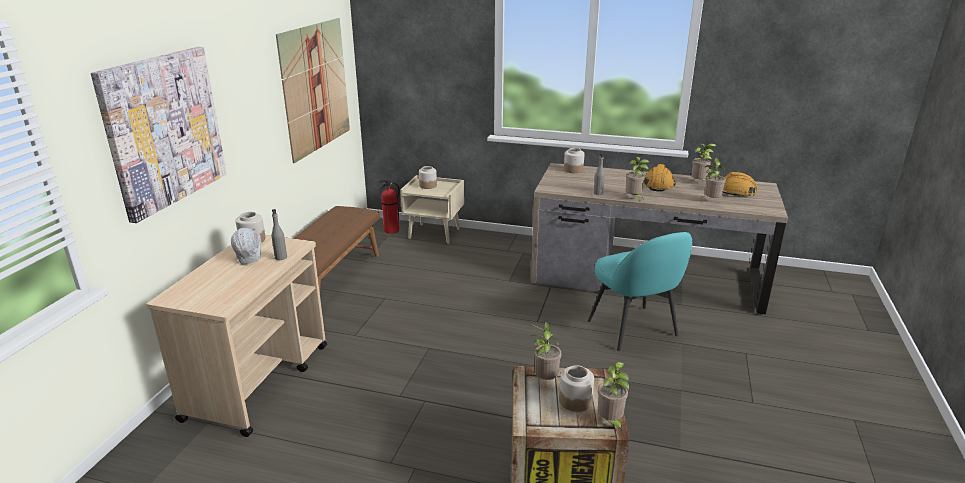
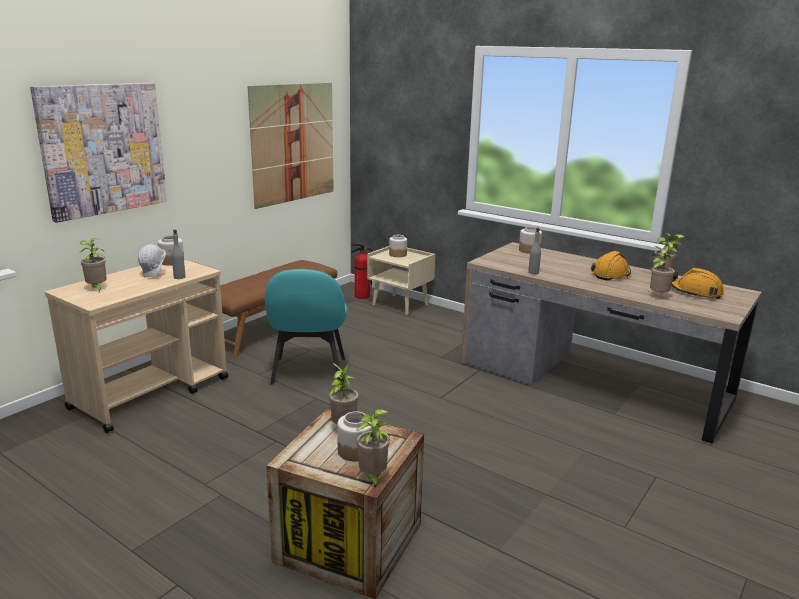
camera: 20 degrees right, 5 degrees down
(633, 329) = (538, 426): turquoise chair -> turquoise chair (308, 372)
(634, 198) = (568, 282): potted plant -> potted plant (97, 289)

